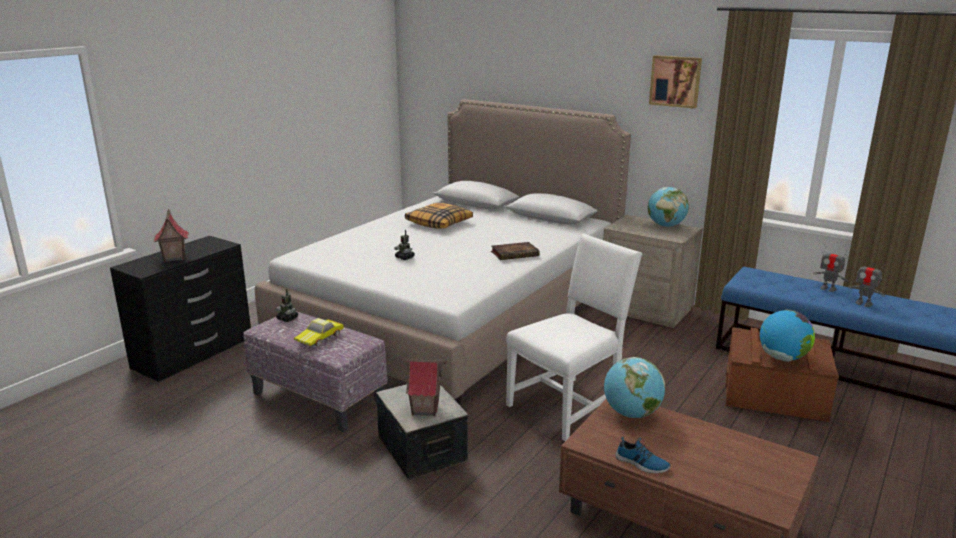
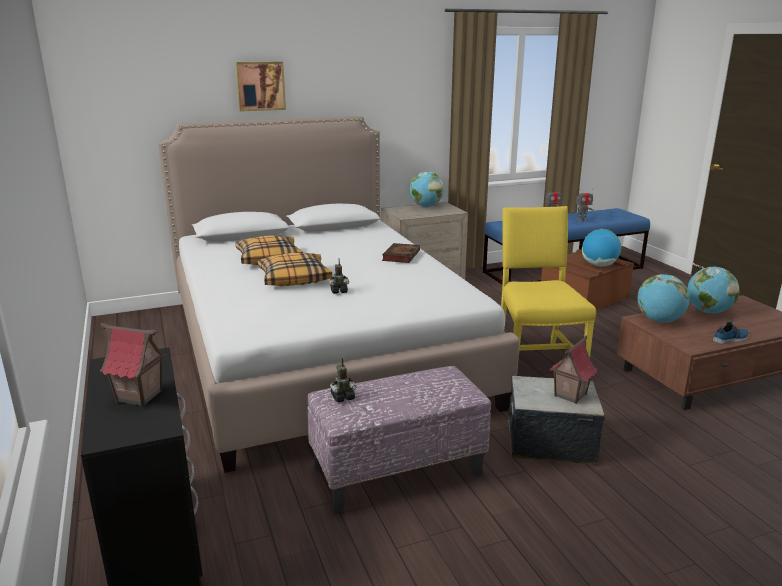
camera: 55 degrees left, 0 degrees up
(320, 338) = (421, 390): toy car -> none
(409, 240) = (294, 278): none -> pillow
(569, 405) = (535, 359): white chair -> yellow chair
(675, 81) = (407, 78): picture -> picture (260, 86)
(710, 439) = (708, 312): none -> globe

